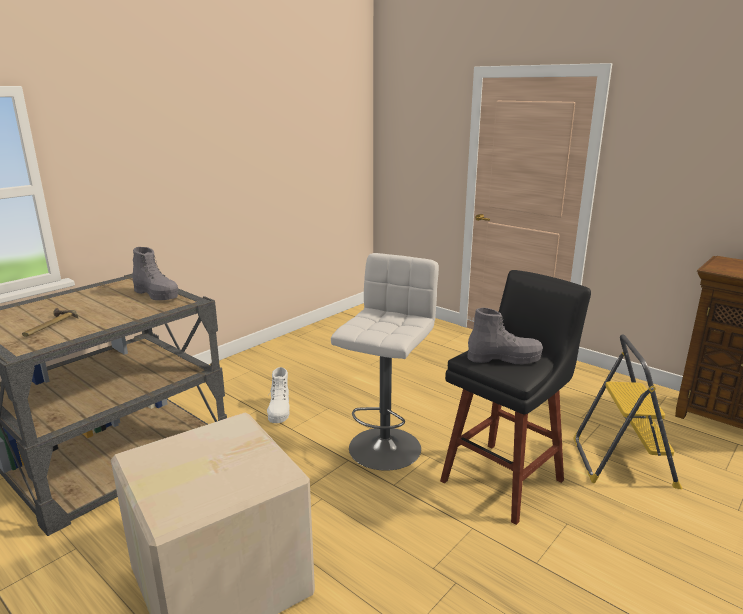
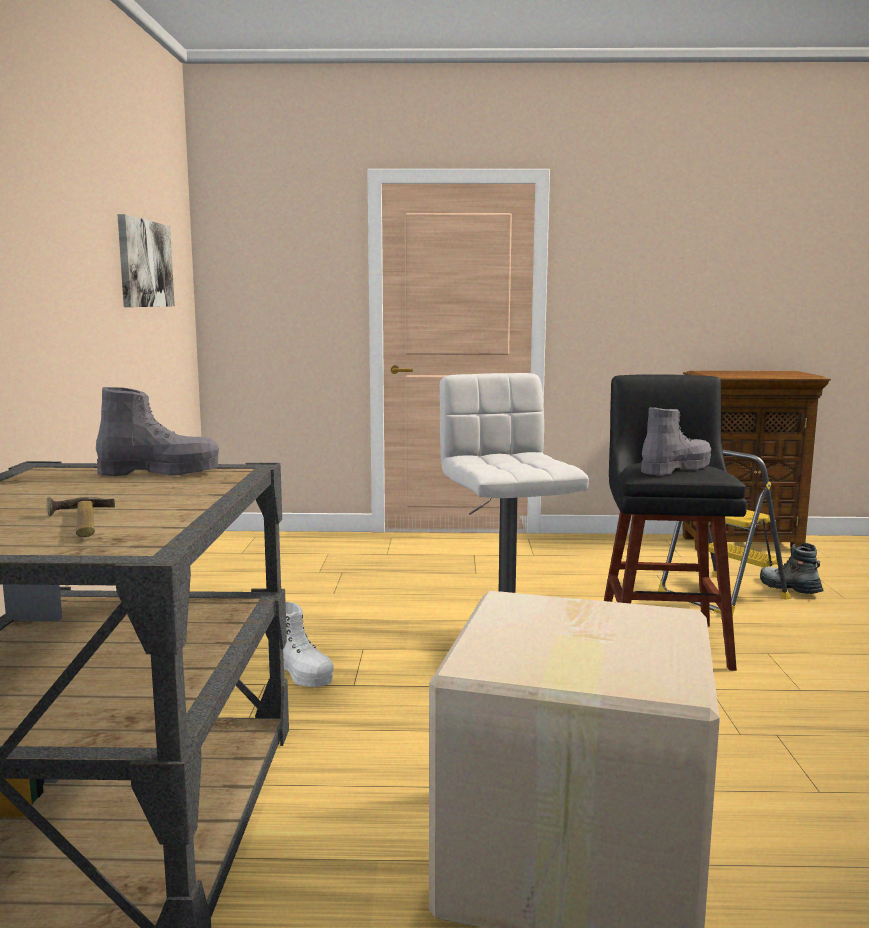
camera: 40 degrees left, 10 degrees down
(306, 142) = (144, 264): none -> picture
(697, 480) = (789, 588): none -> boot

